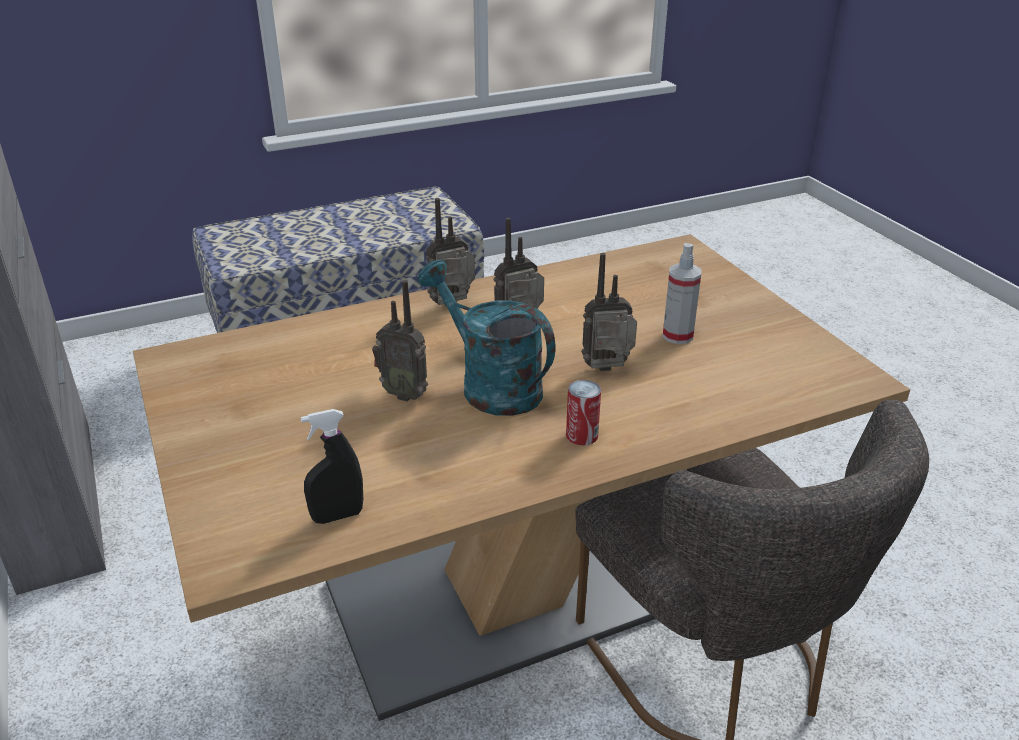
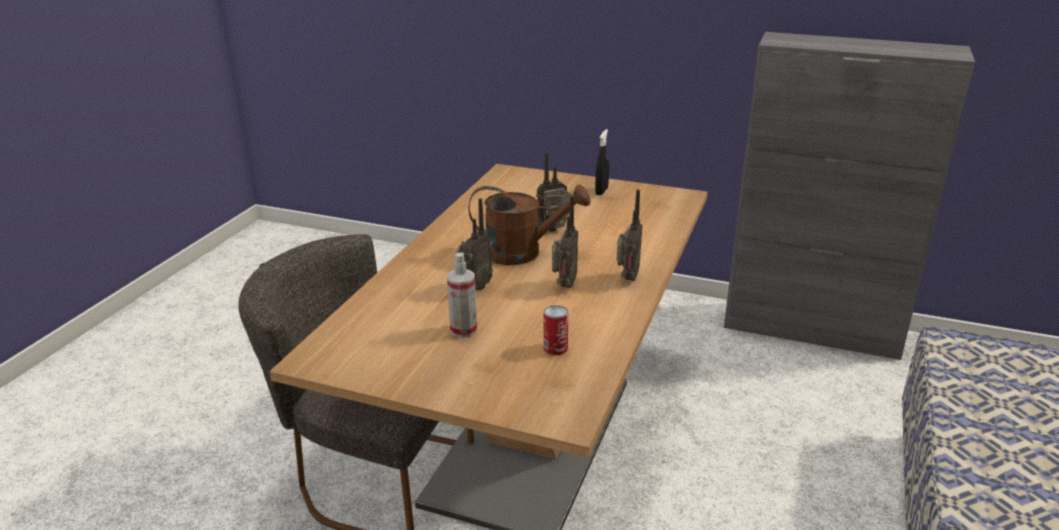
camera: 135 degrees right, 5 degrees down
(337, 516) = (495, 192): black spray bottle -> black spray bottle (601, 191)
(490, 385) = (523, 252): turquoise watering can -> brown watering can
(582, 435) = (443, 254): can -> can (555, 348)

